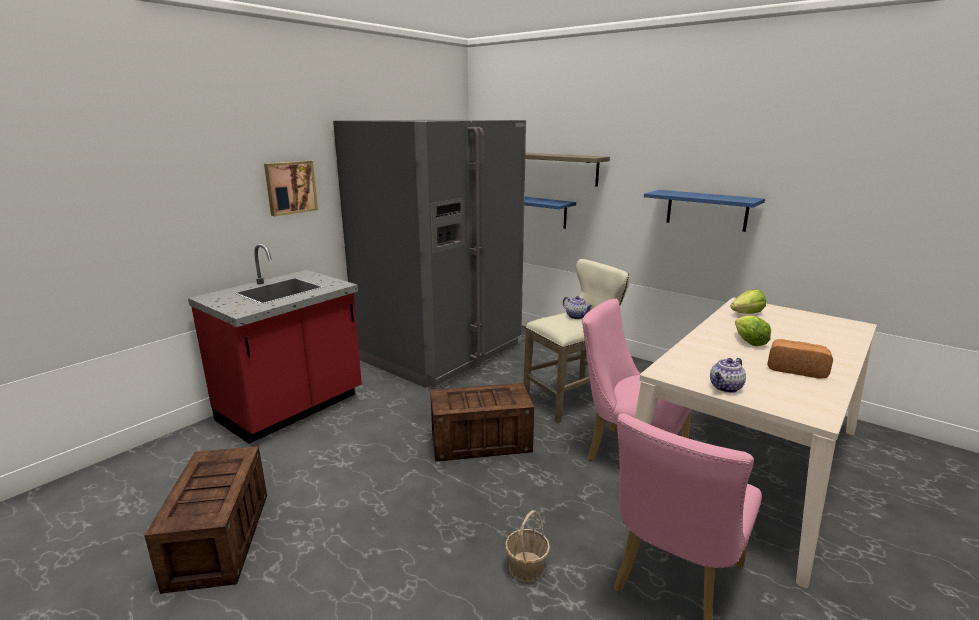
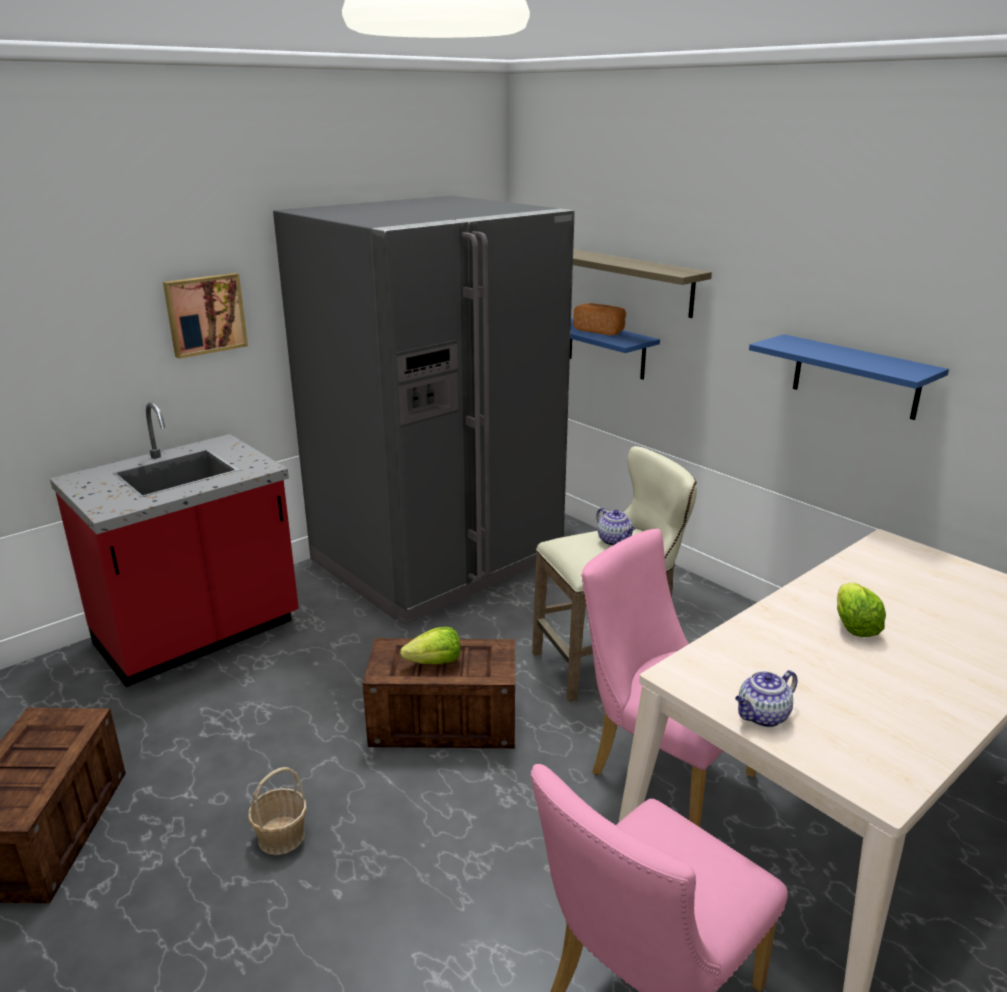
camera: 10 degrees right, 5 degrees up
(526, 567) = (437, 939): basket -> basket (281, 836)
(747, 314) = (883, 566): lettuce -> lettuce (435, 662)
(796, 369) = (902, 691): bread -> bread (600, 330)

